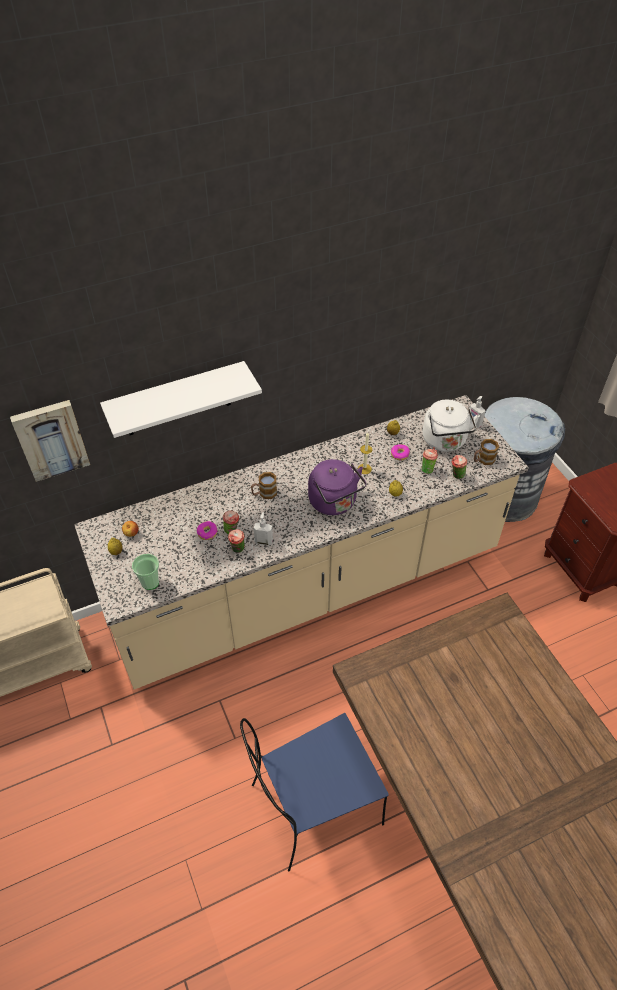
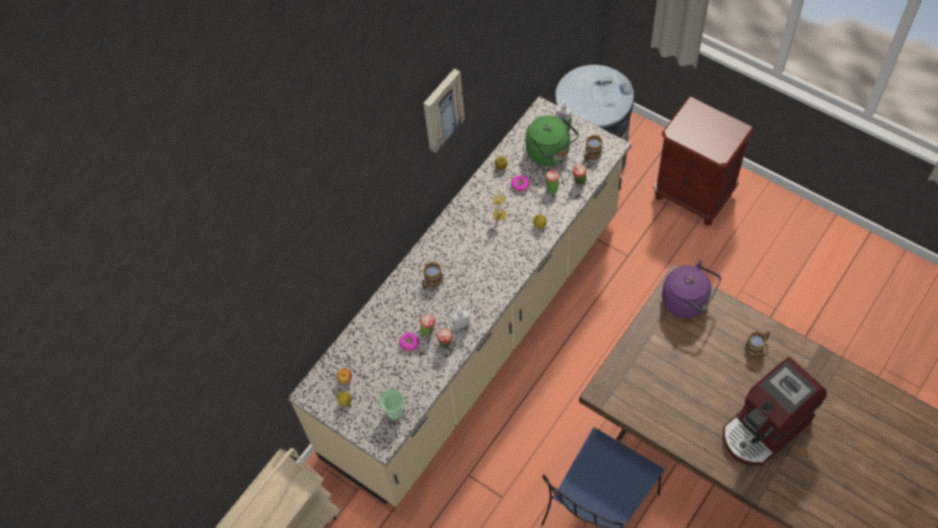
camera: 25 degrees left, 10 degrees up
(51, 439) = (263, 340): picture -> picture (441, 109)
(177, 400) = (342, 248): white shelf -> none
(334, 503) = (496, 260): purple kettle -> purple kettle (688, 302)
(445, 442) = (550, 153): white kettle -> green kettle
(509, 807) = (765, 428): none -> coffee machine
(550, 715) = (757, 346): none -> mug

